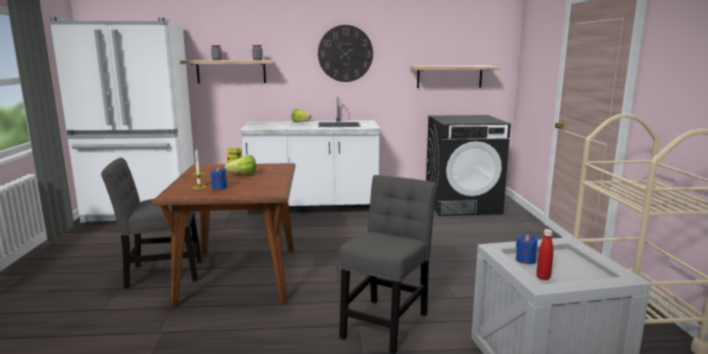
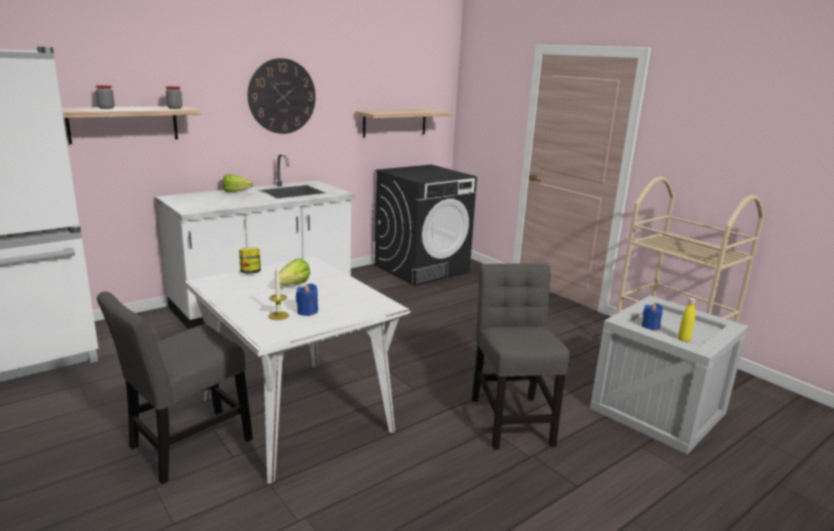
camera: 35 degrees left, 5 degrees up
(240, 275) = (296, 415): brown dining table -> white dining table
(543, 277) = (683, 340): red bottle -> yellow bottle

